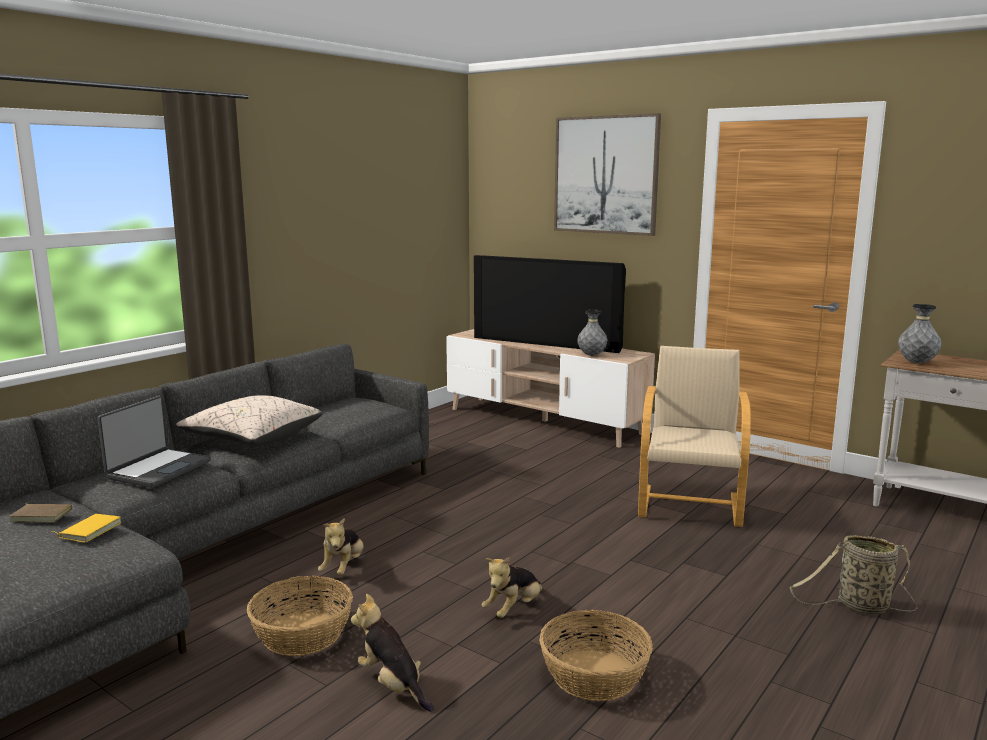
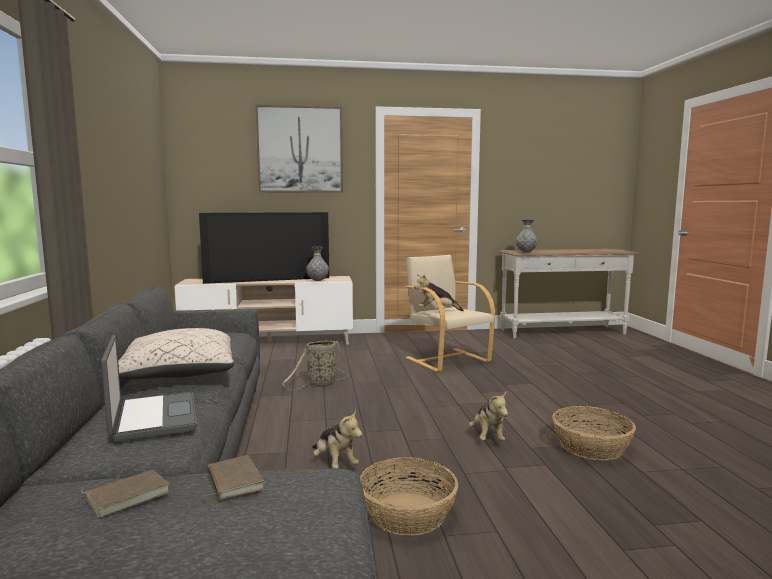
camera: 45 degrees left, 5 degrees down
(89, 530) = (232, 481): yellow book -> brown book
(392, 685) = (528, 506): plush toy -> plush toy (437, 311)
(859, 607) = (599, 376): basket -> basket (320, 384)

